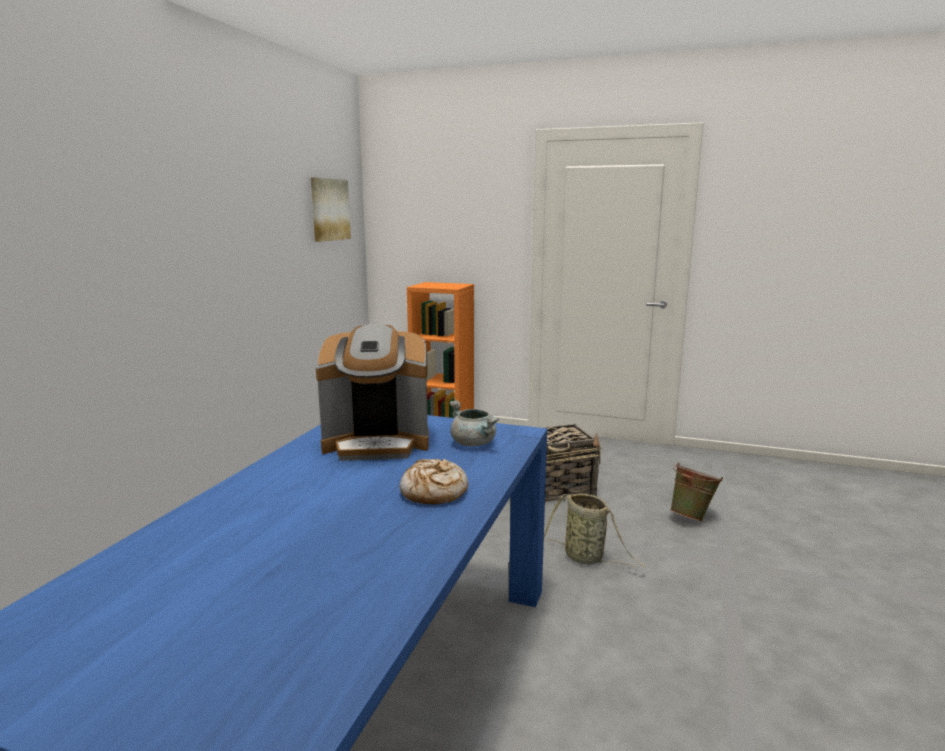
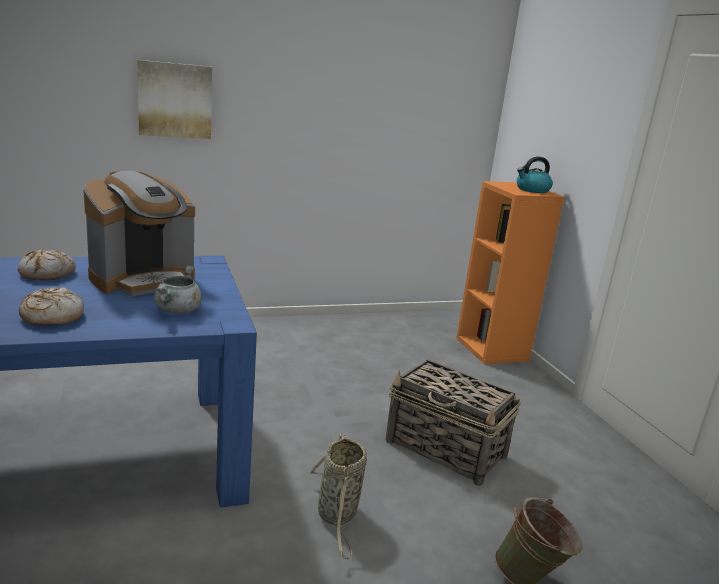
camera: 50 degrees right, 5 degrees up
(298, 479) = (47, 273): none -> bread
(329, 209) = (438, 84): picture -> picture (175, 100)
(377, 443) = (143, 280): coffee machine -> coffee machine turned 90 degrees counterclockwise
(449, 284) = (532, 190): none -> kettle

